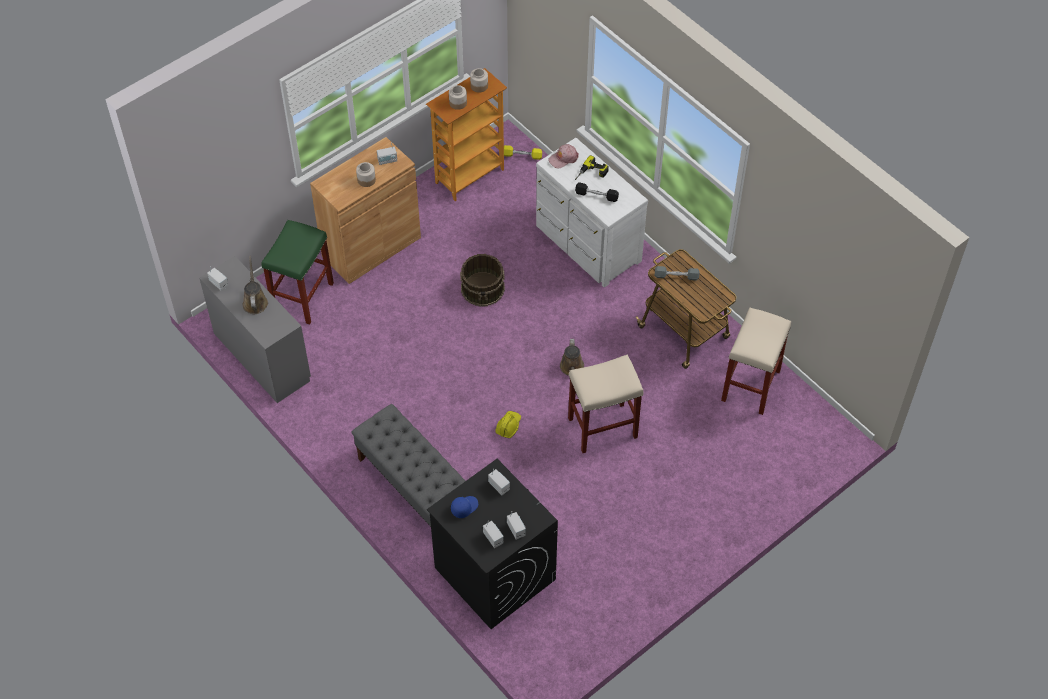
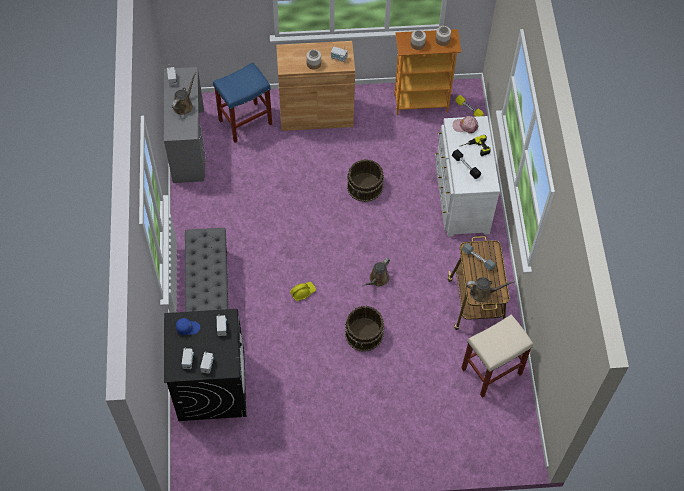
camera: 35 degrees right, 5 degrees up
(303, 298) = (245, 123): green stool -> blue stool
(603, 427) = (364, 333): beige stool -> brown bucket
(707, 304) = (483, 293): none -> brown watering can

